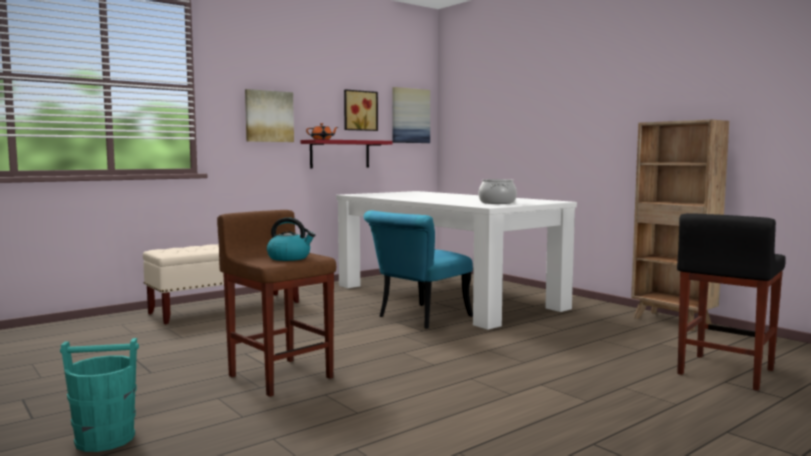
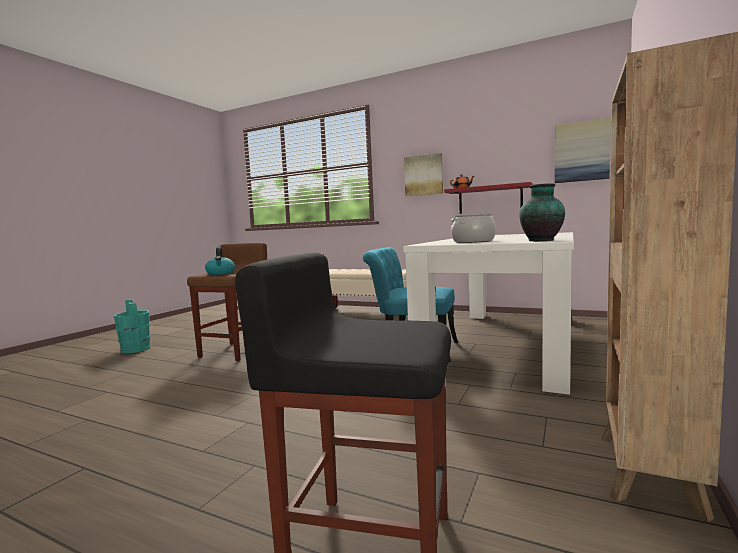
camera: 65 degrees right, 0 degrees up
(359, 110) = (512, 157): picture -> none
(548, 201) = (542, 240): none -> vase

